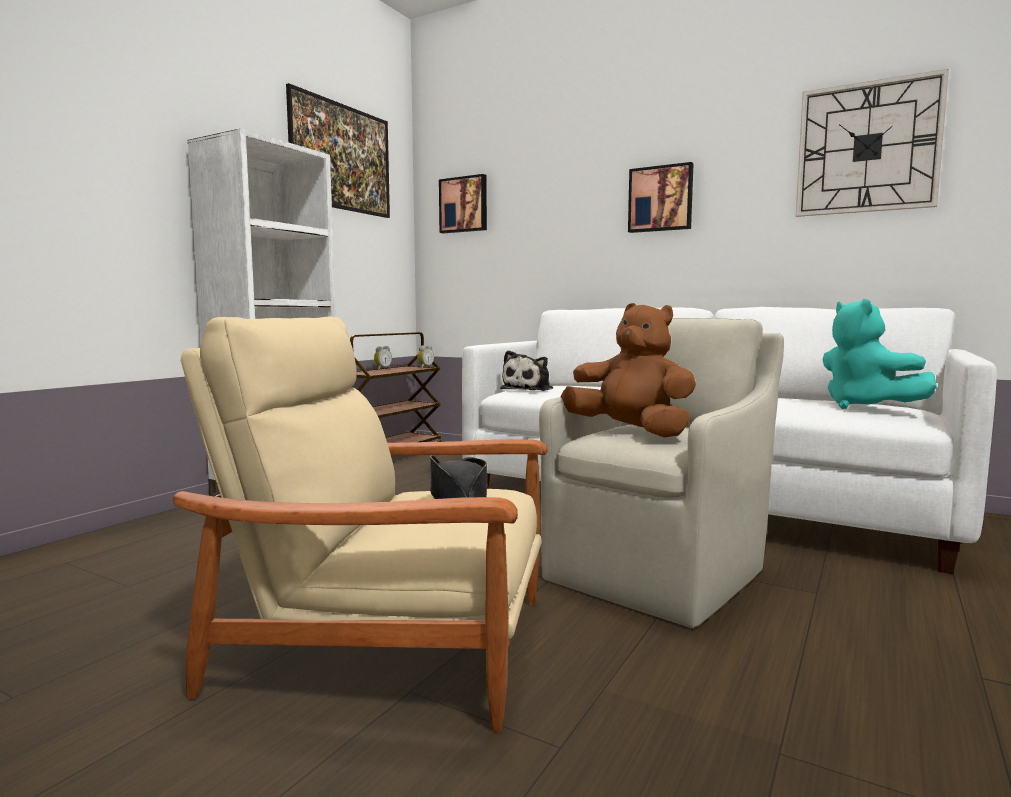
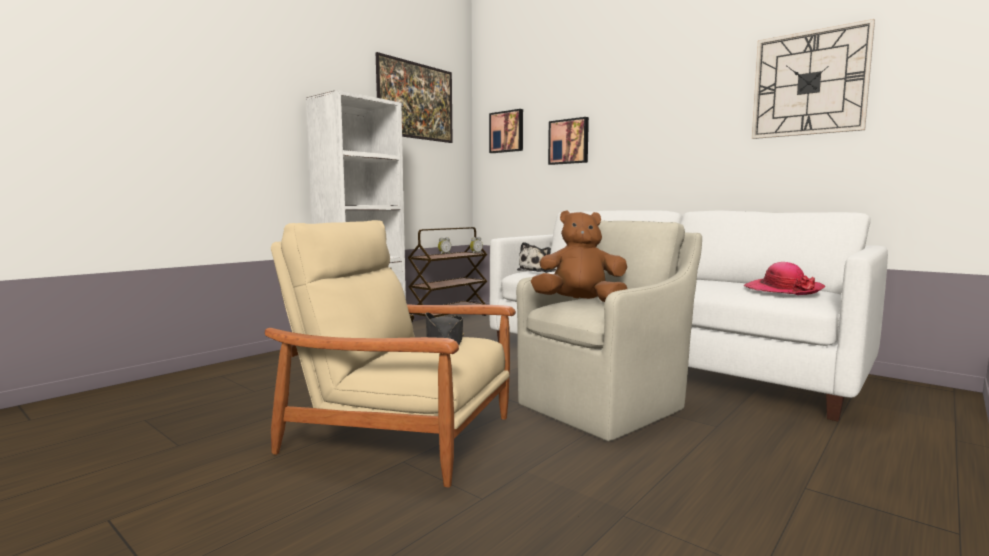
camera: 10 degrees right, 0 degrees up
(631, 432) = (580, 302): brown plush toy -> brown plush toy turned 45 degrees counterclockwise
(661, 199) = (649, 126): picture -> picture (569, 141)
(865, 407) = (782, 290): turquoise plush toy -> hat

